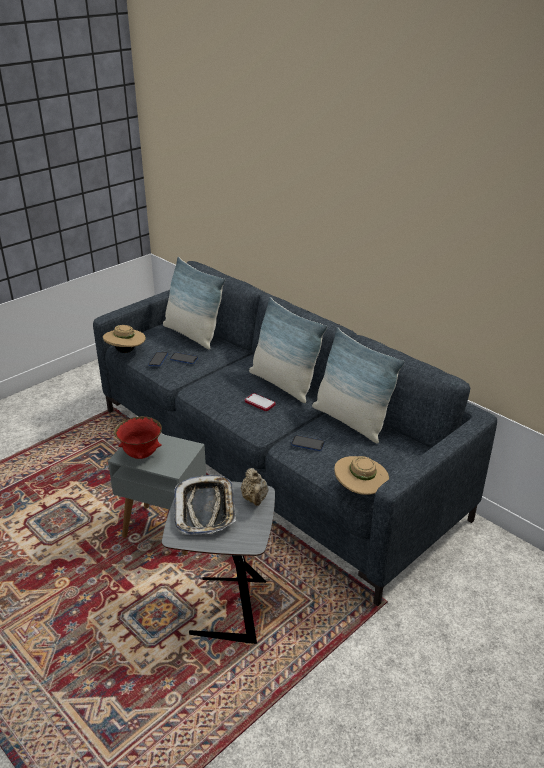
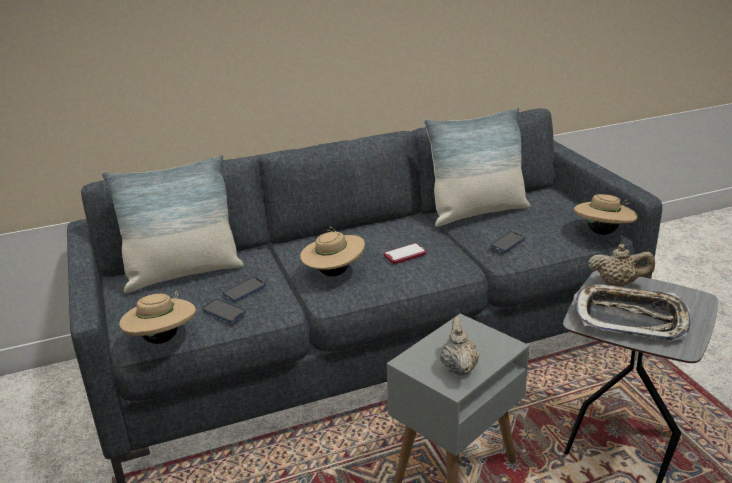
camera: 65 degrees left, 5 degrees down
(141, 454) = (458, 367): red bowl -> beige teapot
(220, 382) = (333, 273): none -> beige hat
(283, 384) = (374, 234): pillow -> none

